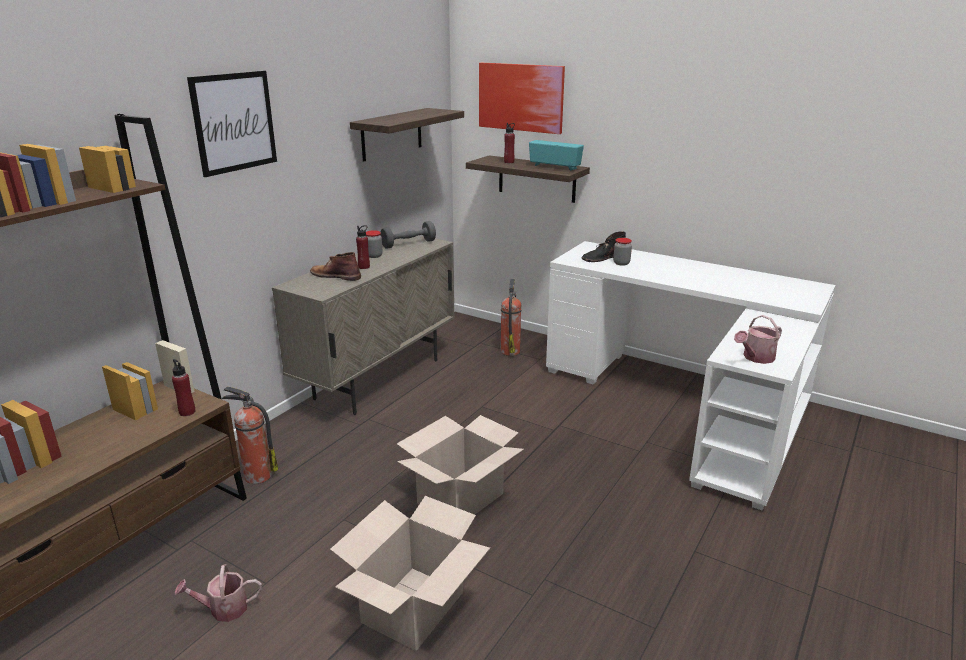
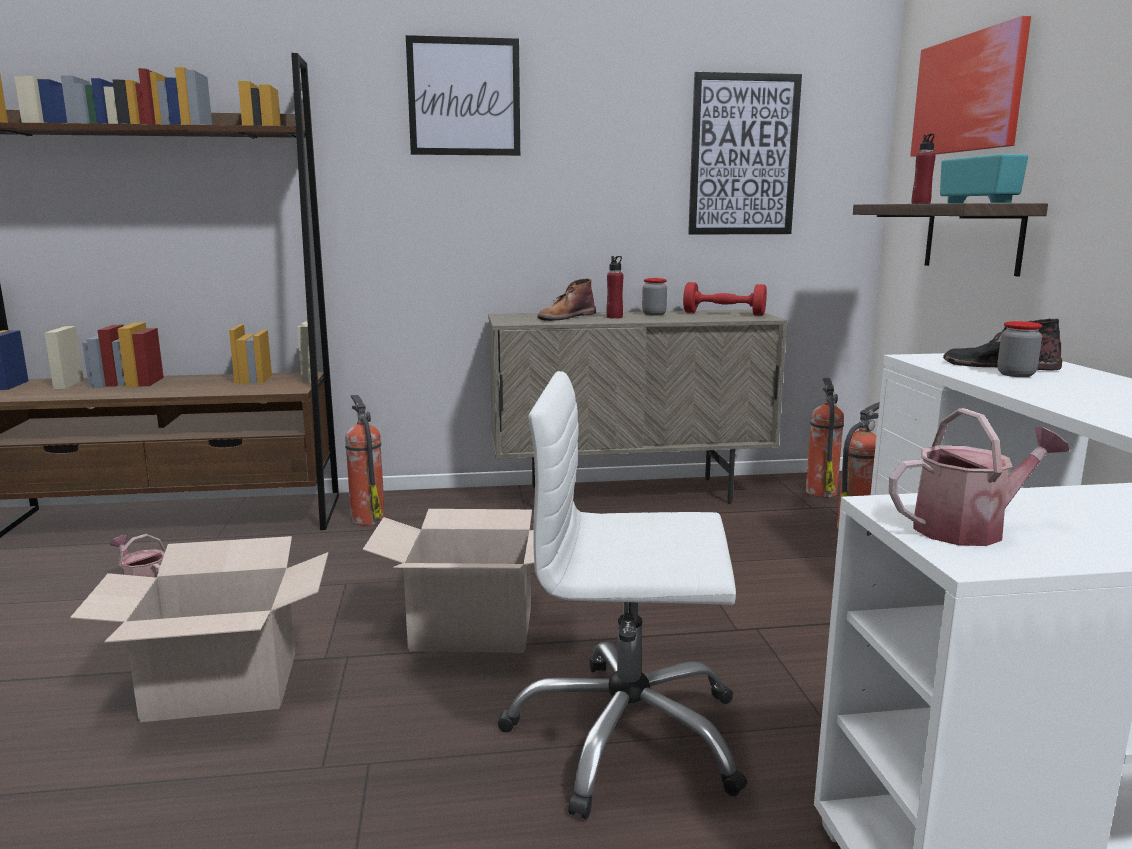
camera: 50 degrees right, 10 degrees down
(187, 412) = (269, 389): red bottle -> none
(335, 275) = (565, 317): brown boot -> brown boot turned 120 degrees counterclockwise
(392, 134) = (743, 155): shelf -> picture
(408, 244) = (724, 314): grey dumbbell -> red dumbbell
(462, 334) = (820, 491): none -> fire extinguisher
(599, 499) = (626, 736): none -> white office chair
(756, 358) = (968, 528): watering can -> watering can turned 150 degrees clockwise

